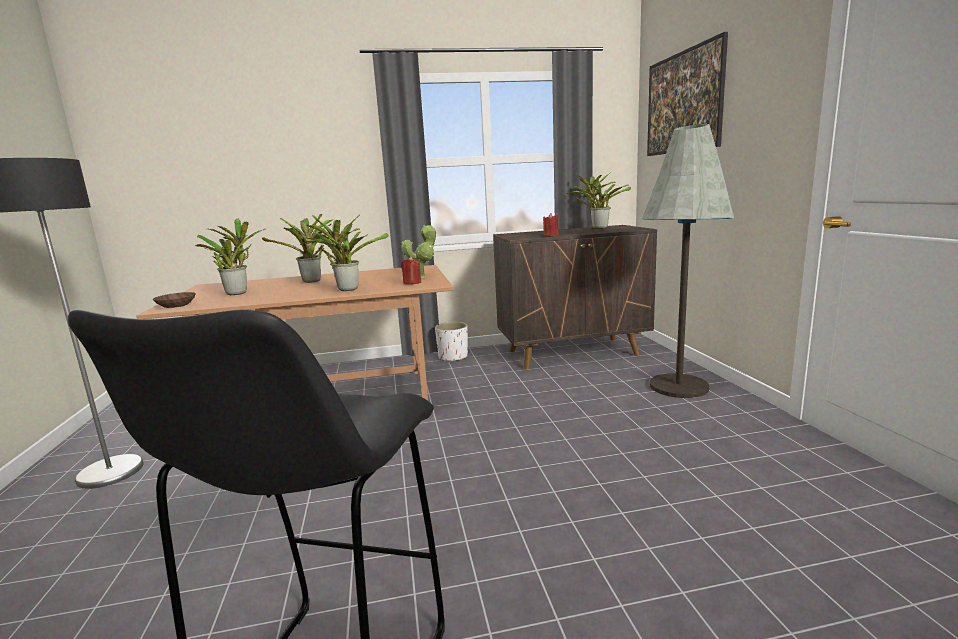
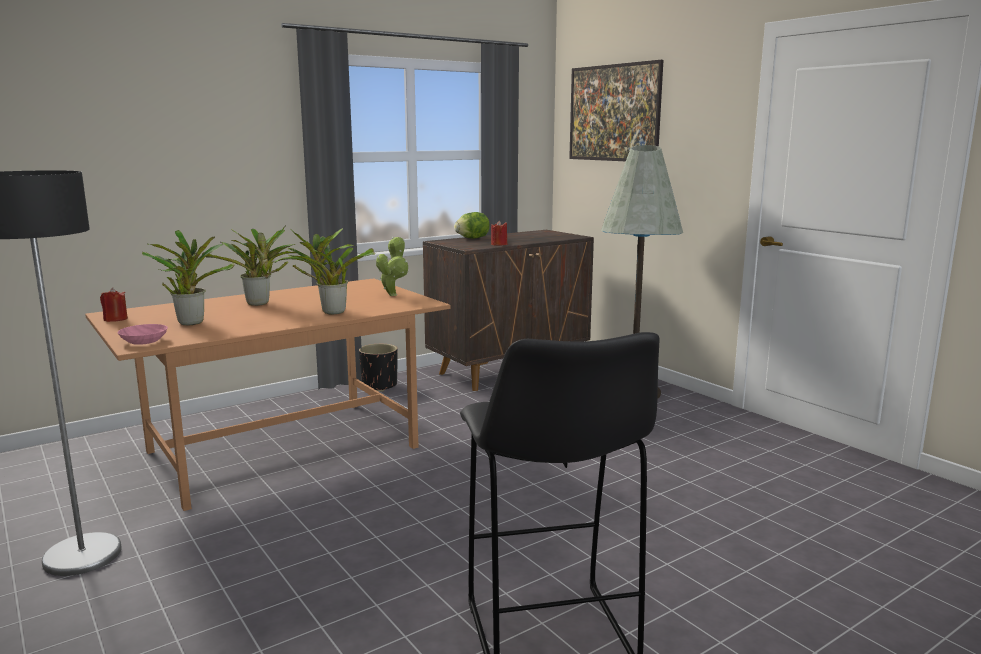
camera: 25 degrees left, 0 degrees up
(177, 305) = (145, 341): brown bowl -> pink bowl
(412, 283) = (395, 302): red candle -> red candle (115, 319)
(453, 357) = (379, 386): white planter -> black planter
(539, 231) = (472, 238): none -> lettuce
(597, 228) = (529, 234): potted plant -> none

